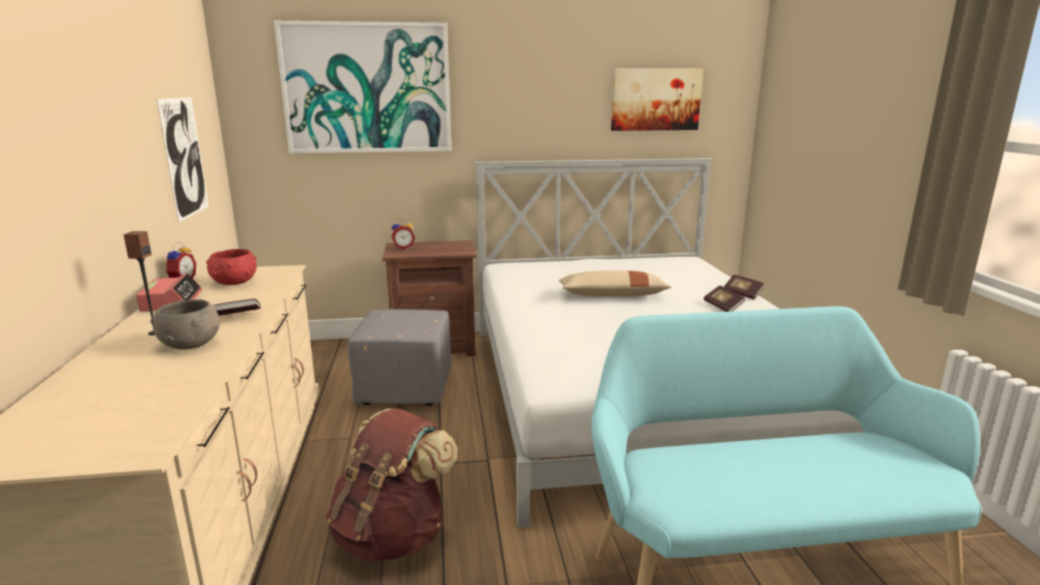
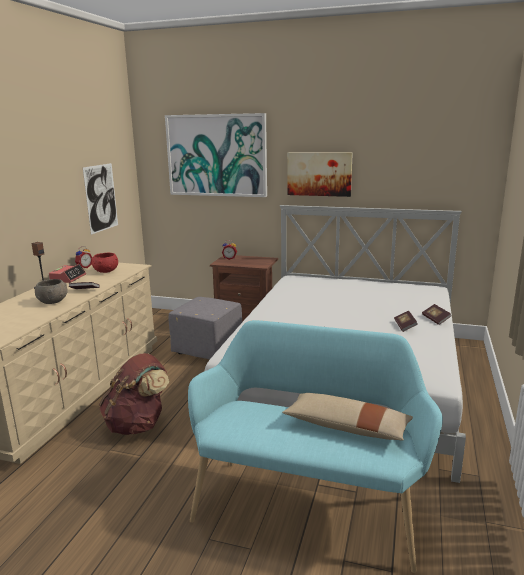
camera: 25 degrees right, 0 degrees up
(612, 296) = (337, 307): beige pillow -> beige pillow (347, 427)
(655, 99) = (416, 164): picture -> picture (319, 174)

